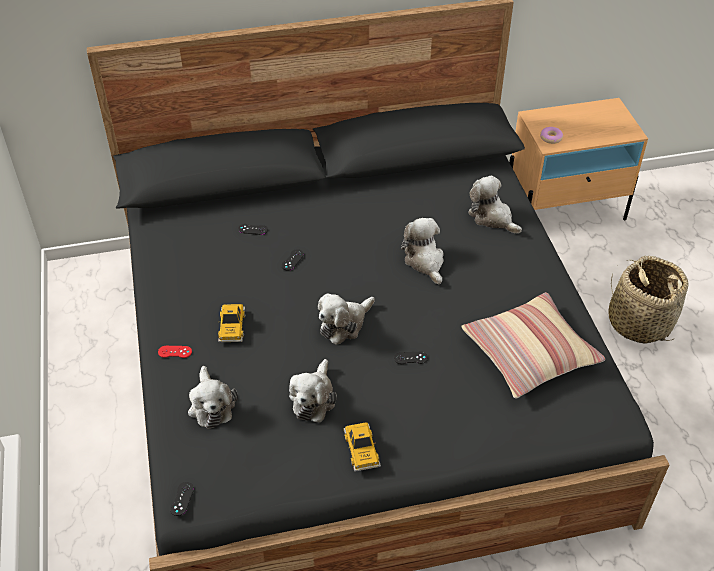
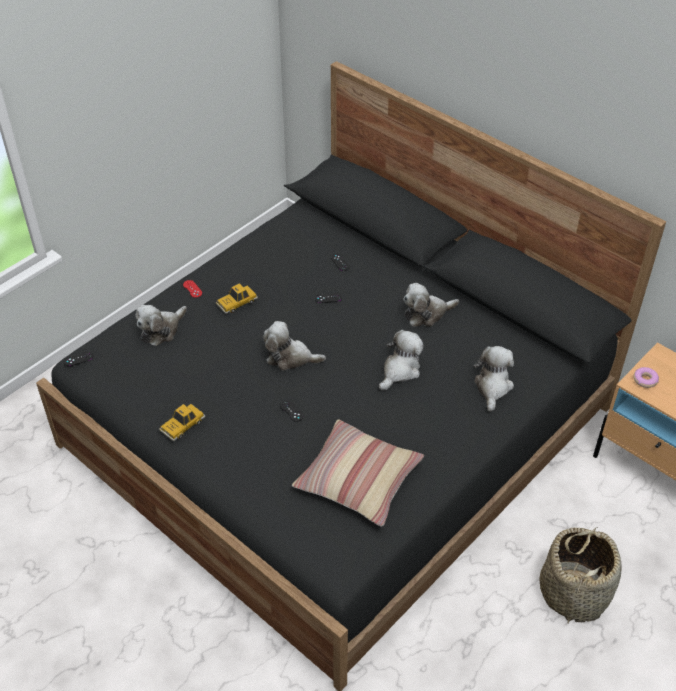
camera: 55 degrees right, 0 degrees up
(313, 398) = (207, 377): plush toy -> plush toy (426, 314)

